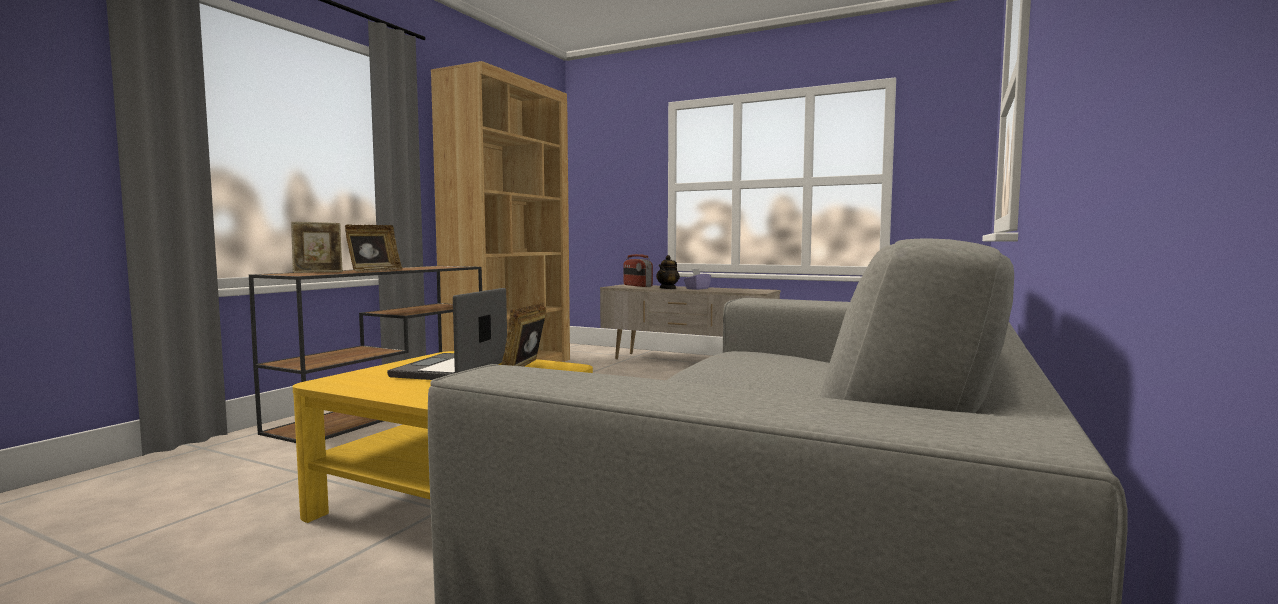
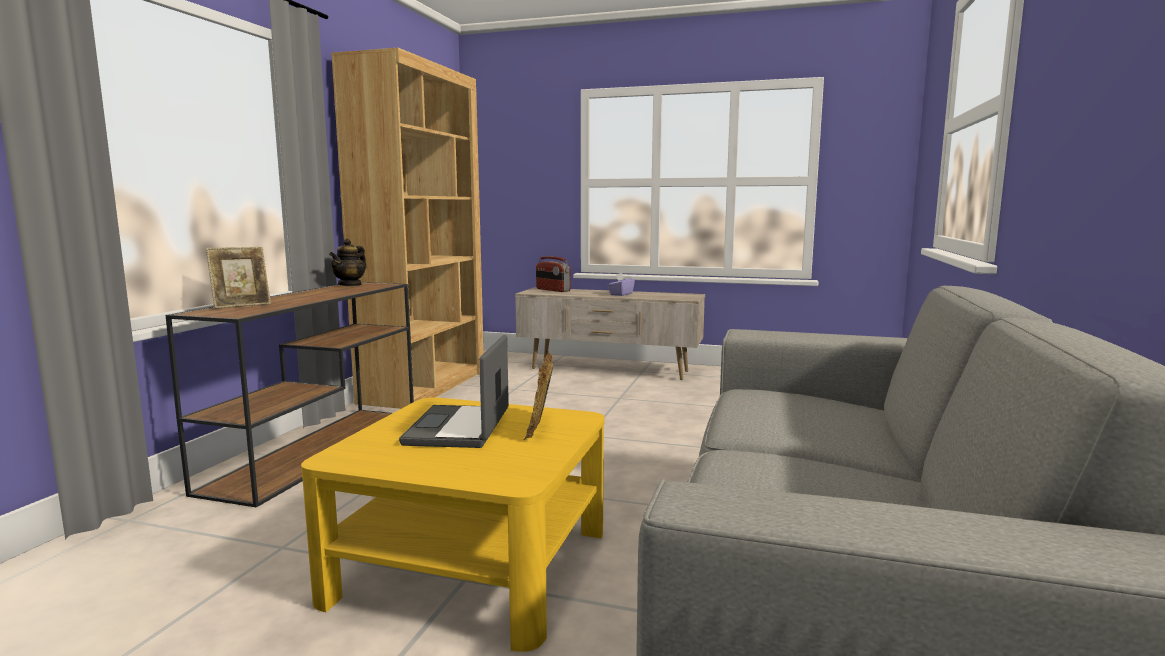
camera: 10 degrees left, 5 degrees up
(374, 271) = (305, 301): picture frame -> none
(668, 288) = (590, 294): teapot -> teapot (350, 285)

